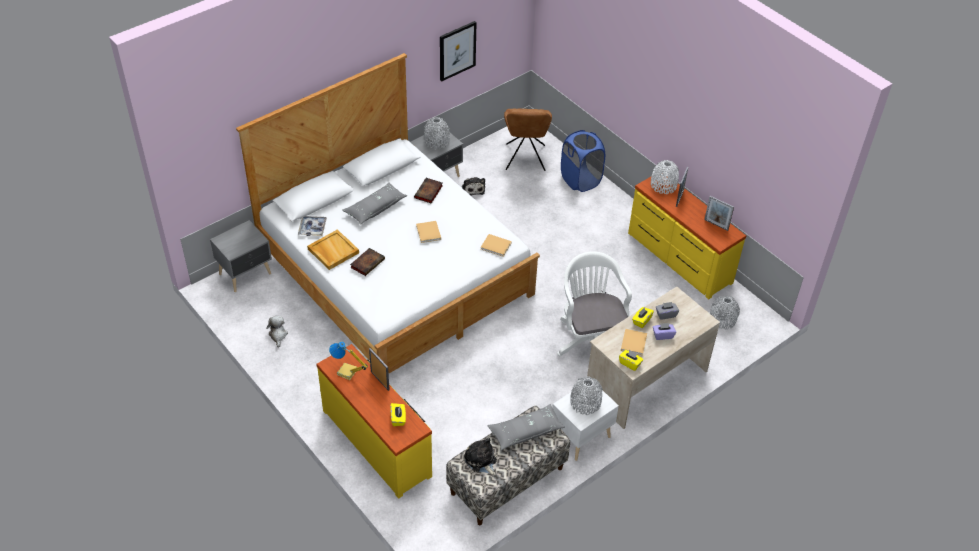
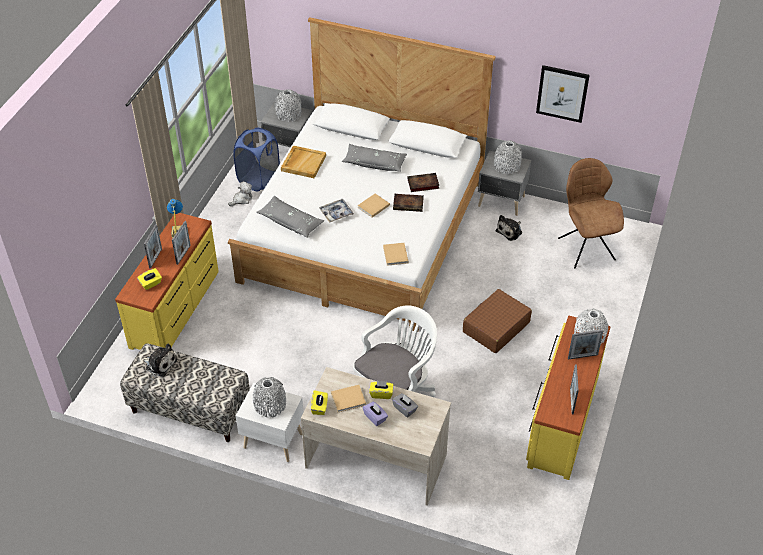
camera: 60 degrees right, 0 degrees up
(312, 228) = (319, 140): tray -> tray (336, 213)
(367, 263) = (306, 188): book -> book (409, 204)
(367, 402) = (155, 258): none -> picture frame
(481, 461) = (160, 363): plush toy -> plush toy turned 90 degrees clockwise
(525, 159) = (585, 247): brown chair -> brown chair turned 105 degrees clockwise
(525, 431) = (211, 378): grey pillow -> grey pillow (290, 222)
(565, 248) = (495, 327): none -> brown suitcase
(580, 180) = (597, 298): blue laundry basket -> blue laundry basket (259, 179)
(722, 320) = (508, 491): grey vase -> grey vase (289, 114)

